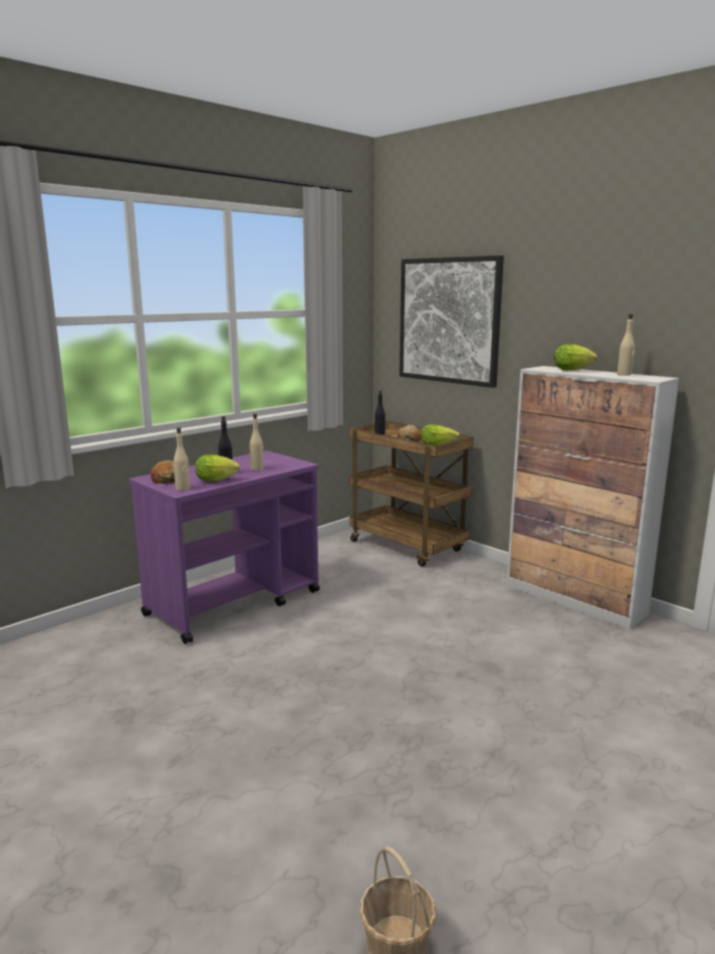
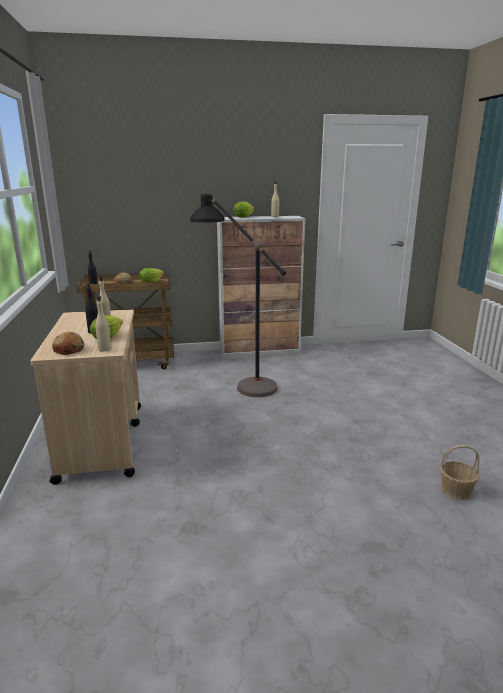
camera: 55 degrees left, 5 degrees up
(235, 602) = (102, 440): purple cart -> beige cart
(449, 320) = (133, 191): picture -> none
(470, 615) = (238, 379): none -> black floor lamp

